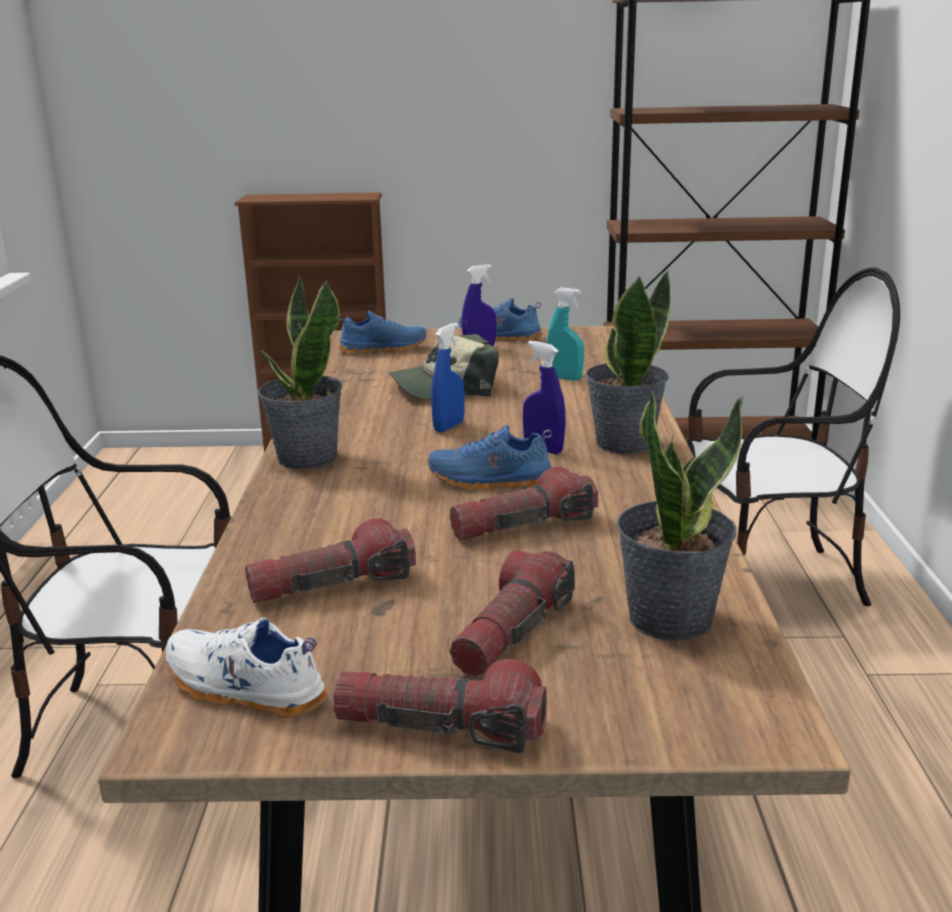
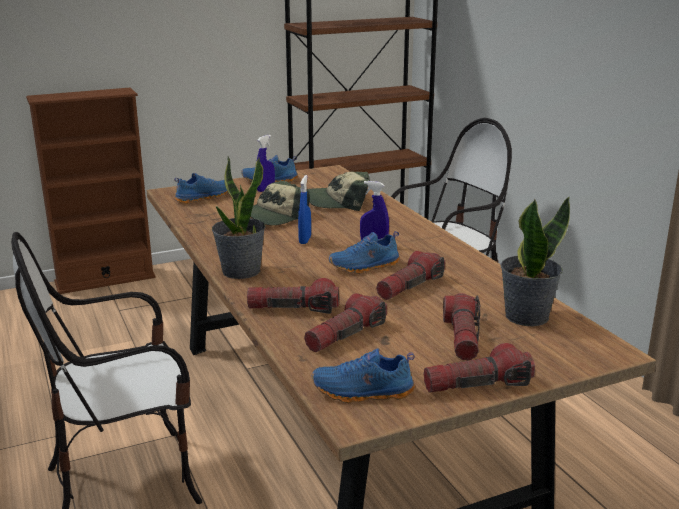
camera: 25 degrees left, 0 degrees up
(243, 690) = (363, 393): white shoe -> blue shoe
(309, 527) = (293, 309): none -> flashlight
(564, 378) = (339, 202): turquoise spray bottle -> cap
(623, 443) = (413, 234): potted plant -> none

